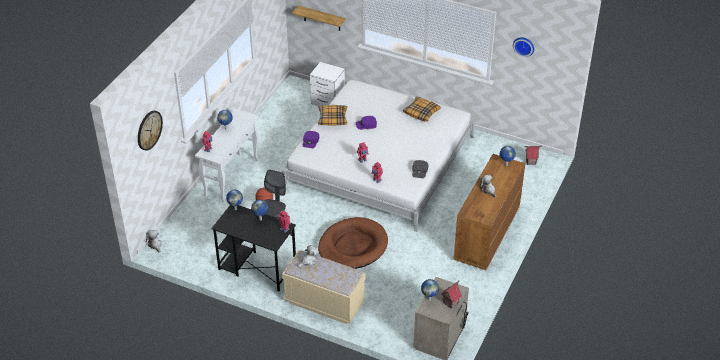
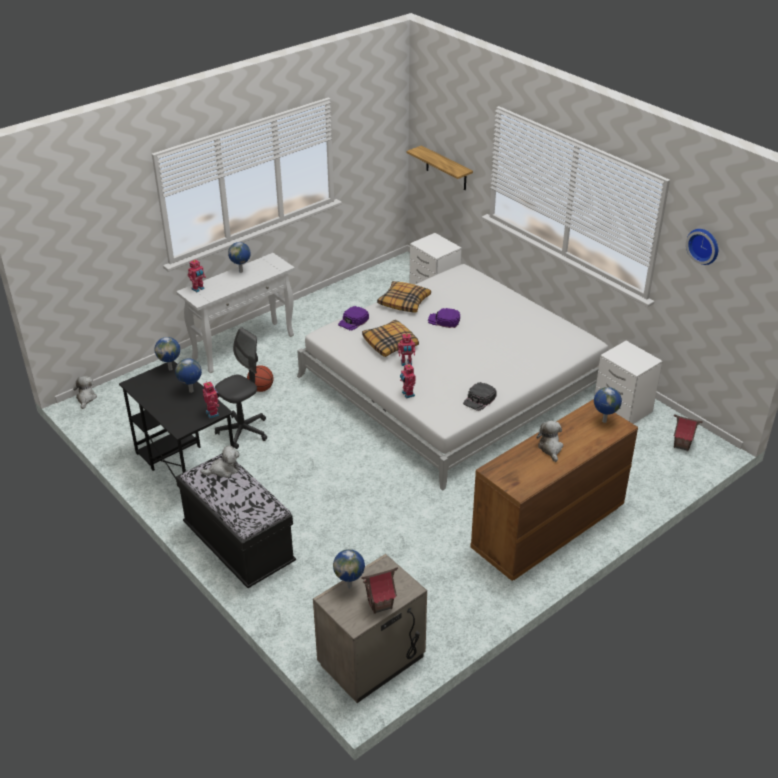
camera: 25 degrees right, 5 degrees down
(149, 130) = (88, 223): wall clock -> none
(324, 303) = (239, 546): beige bench -> black bench
(353, 246) = (336, 481): brown dog bed -> none
(421, 112) = (534, 325): pillow -> pillow (390, 343)
(487, 149) = (623, 409): none -> white nightstand

